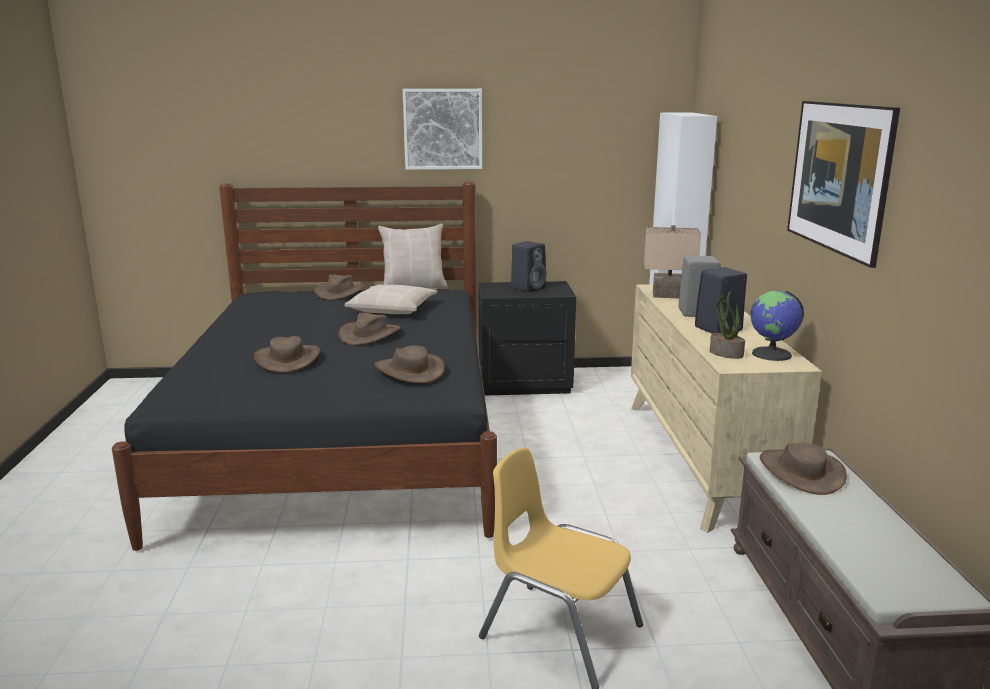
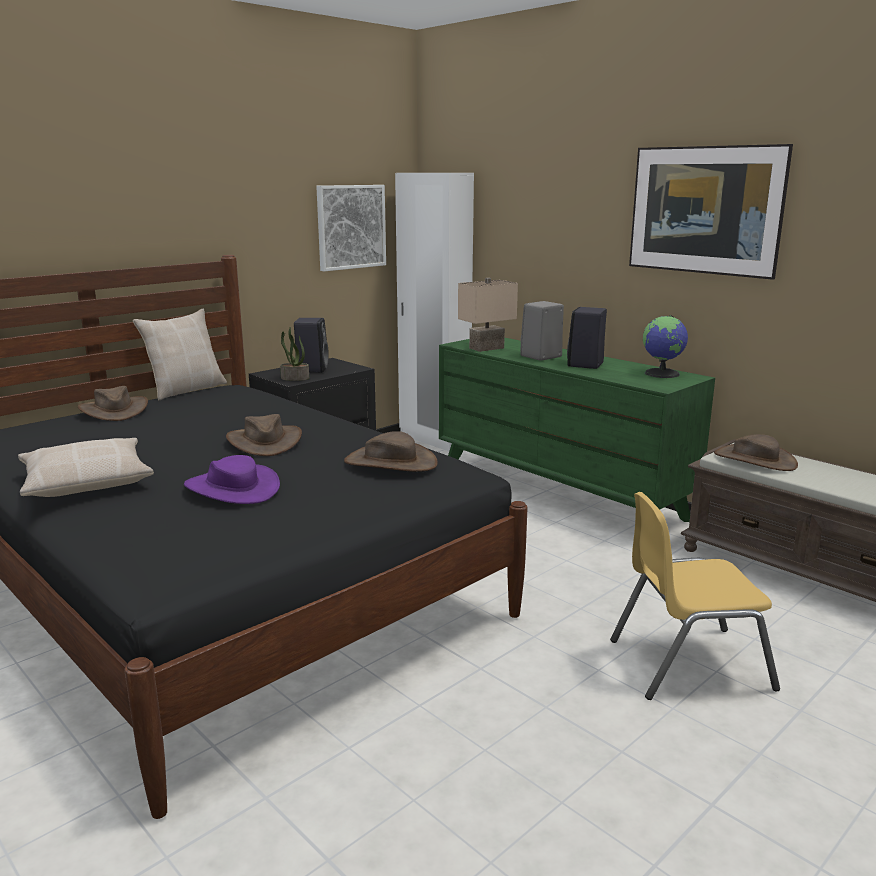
camera: 40 degrees left, 0 degrees up
(288, 359) = (232, 488): brown hat -> purple hat
(392, 309) = (223, 413): beige pillow -> beige pillow (86, 481)
(443, 129) = (188, 193): picture -> picture (351, 227)
(701, 459) = (558, 493): beige dresser -> green dresser
(725, 354) = (636, 380): potted plant -> potted plant (294, 378)

